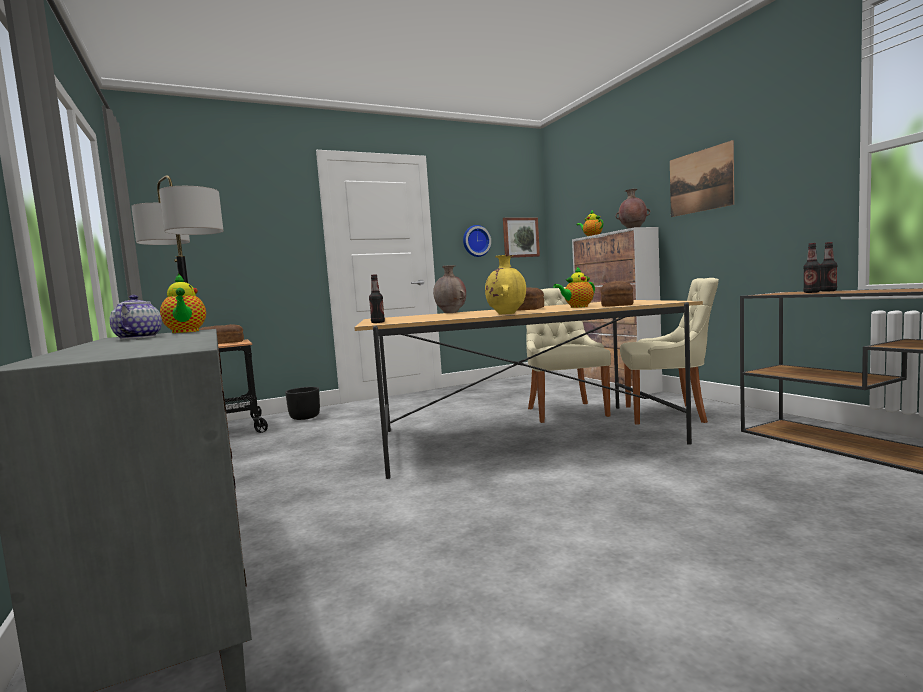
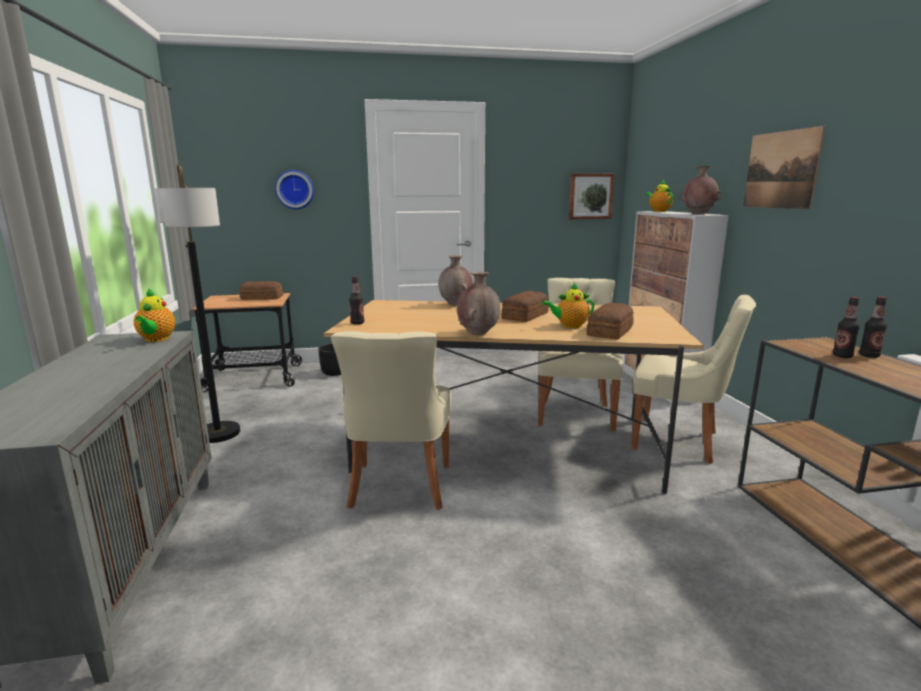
camera: 15 degrees right, 10 degrees up
(138, 338) = (104, 352): teapot -> none
(449, 480) = (399, 488): none -> beige chair
(476, 241) = (535, 199): wall clock -> wall clock (295, 189)
(506, 314) = (478, 333): yellow vase -> brown vase

